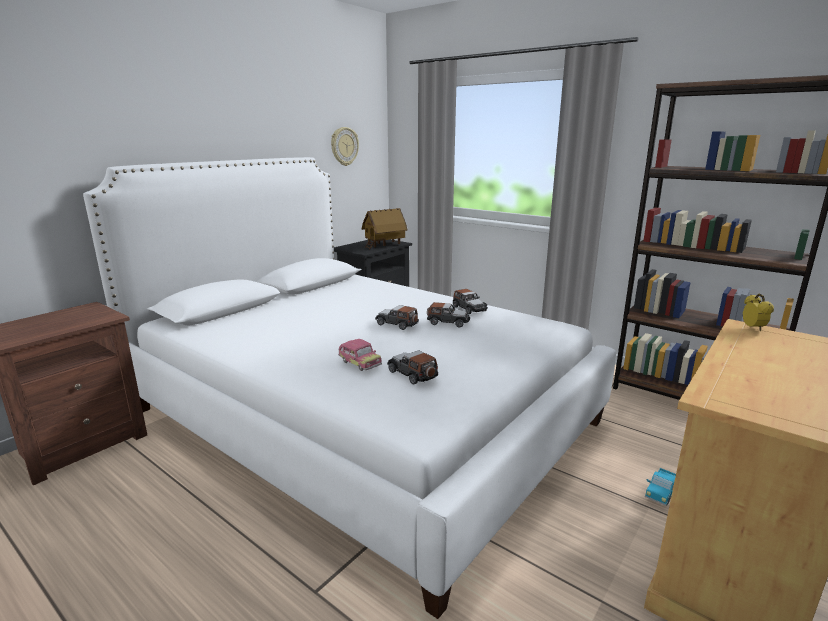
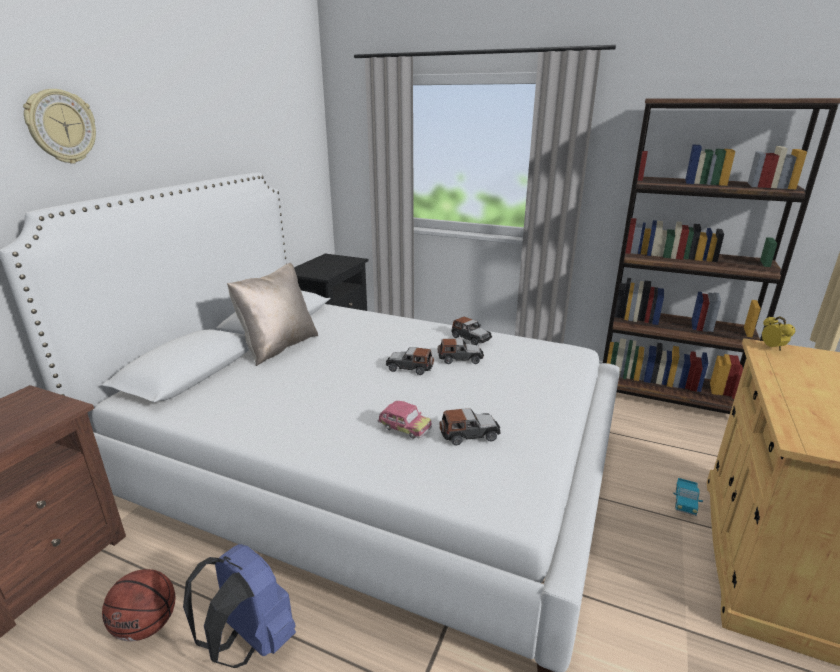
camera: 15 degrees left, 5 degrees up
(132, 497) = (147, 625): none -> basketball
(201, 524) = (250, 641): none -> blue backpack
(298, 300) = (278, 346): none -> beige pillow
(344, 146) = (286, 154): wall clock -> wall clock (61, 127)
(384, 245) = (340, 264): toy house -> none
(412, 374) = (469, 434): toy car -> toy car turned 135 degrees clockwise

